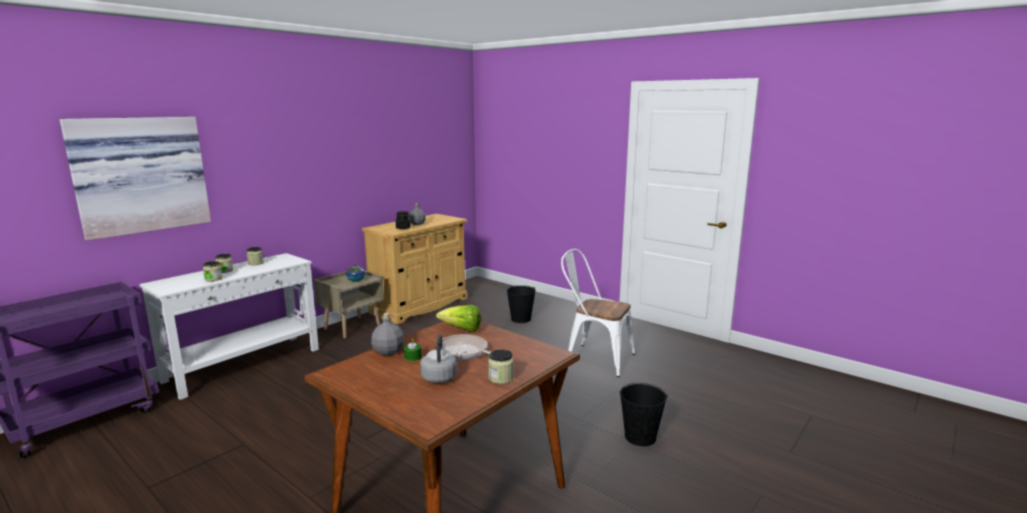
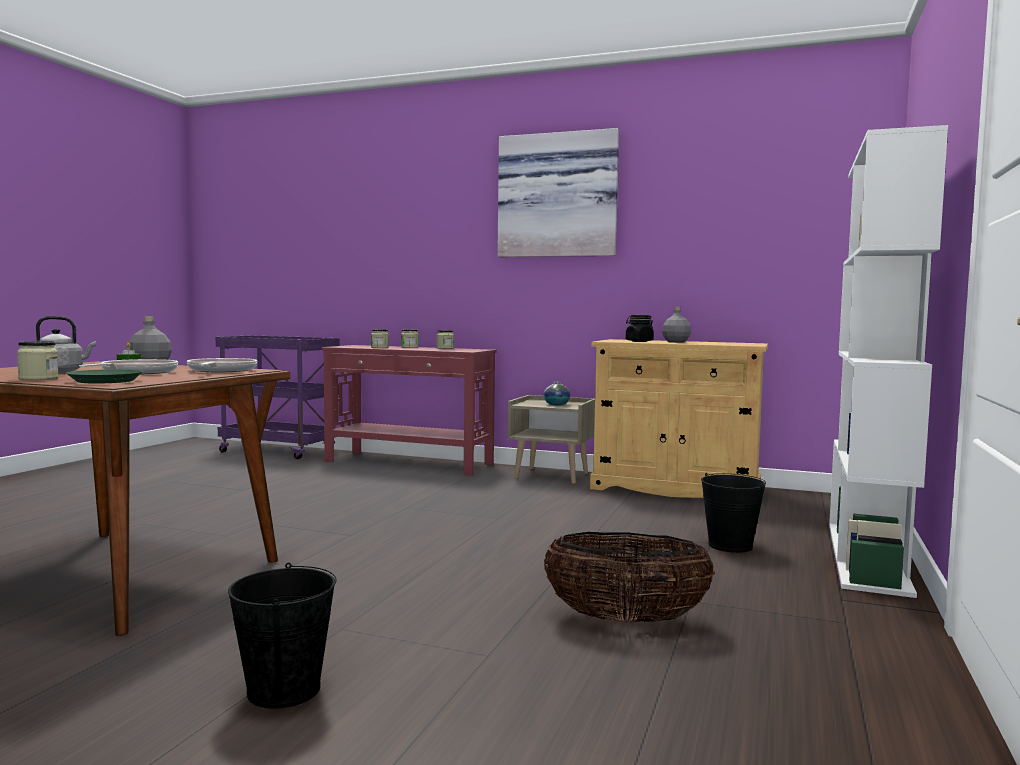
camera: 70 degrees right, 10 degrees down
(140, 175) = (371, 238): picture -> picture (558, 196)
(245, 365) = (409, 463): white console table -> red console table
(462, 330) = (220, 371): lettuce -> frying pan
(529, 357) = (106, 381): none -> green plate
(550, 302) = (868, 557): none -> white bookcase
(594, 358) = (626, 620): white chair -> basket

